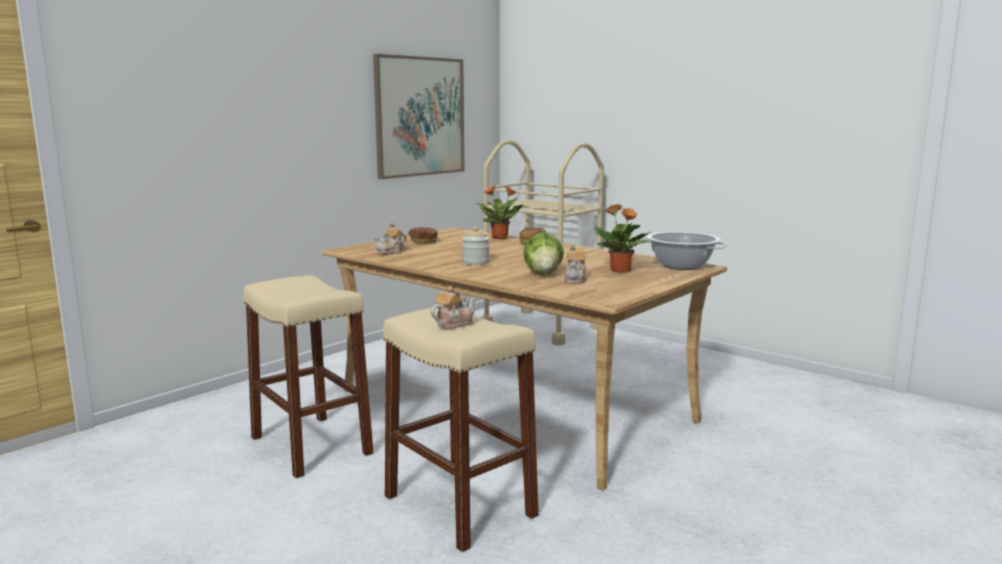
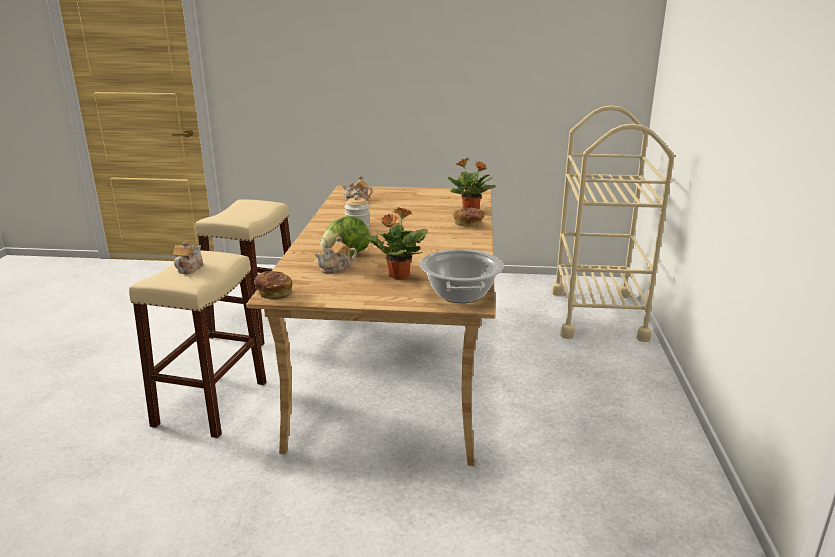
camera: 55 degrees right, 10 degrees up
(420, 116) = (527, 72): picture -> none
(422, 242) = (409, 197): bread -> bread (274, 293)
(453, 324) = (189, 269): teapot -> teapot turned 90 degrees counterclockwise

